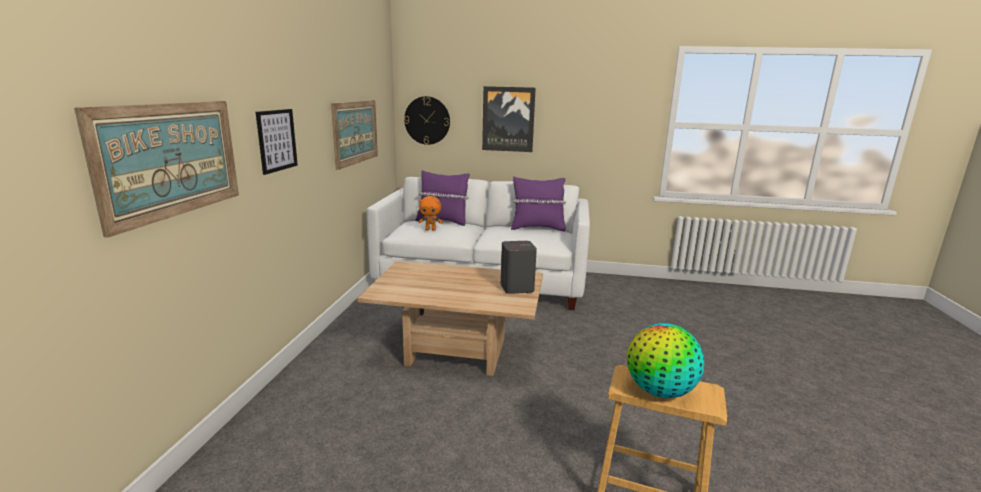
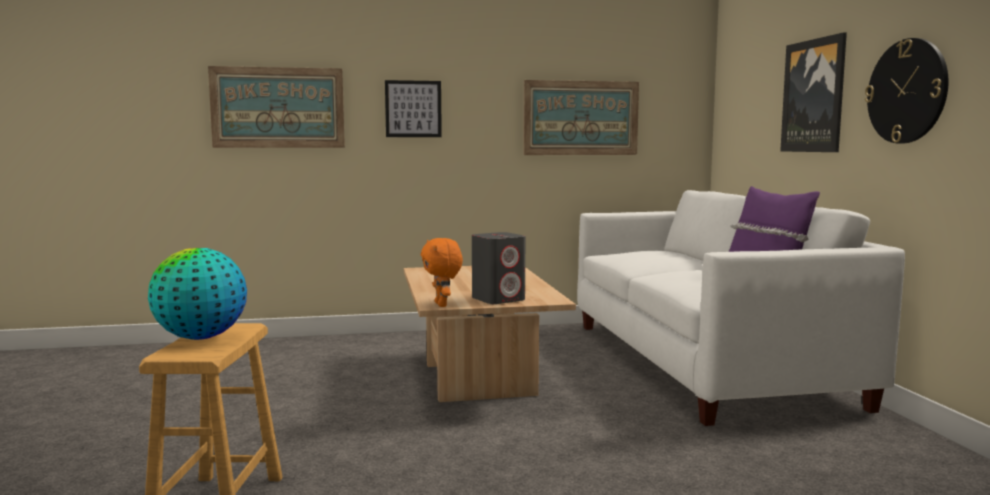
camera: 70 degrees right, 10 degrees down
(427, 120) = (736, 110): wall clock -> wall clock (907, 91)
(430, 229) = (633, 254): orange plush toy -> orange plush toy (442, 305)
(442, 221) = (684, 254): purple pillow -> none

